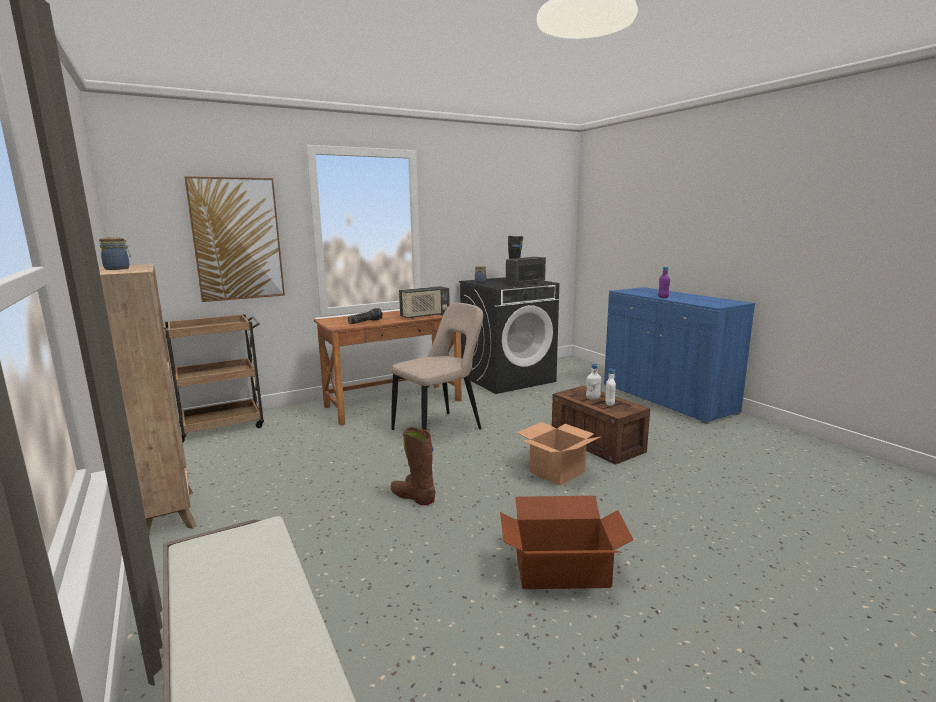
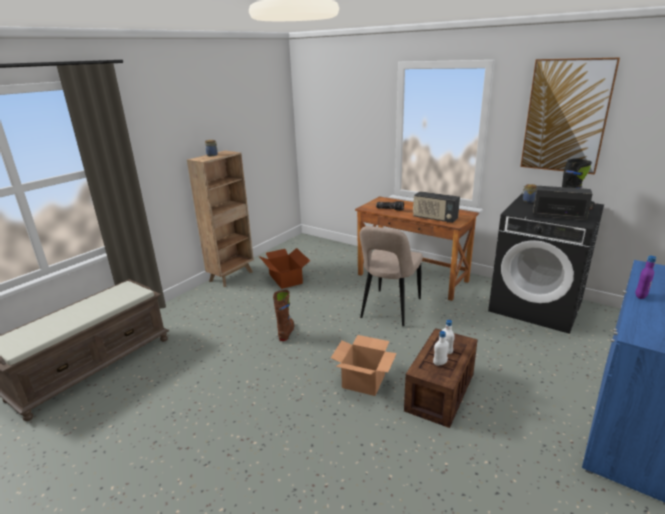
camera: 65 degrees right, 10 degrees up
(222, 426) = (323, 246): brown cart -> none
(237, 239) = (350, 131): picture -> picture (566, 116)
(440, 428) = (389, 309): beige chair -> beige chair turned 90 degrees clockwise
(560, 569) = (234, 412): cardboard box -> cardboard box (286, 278)

